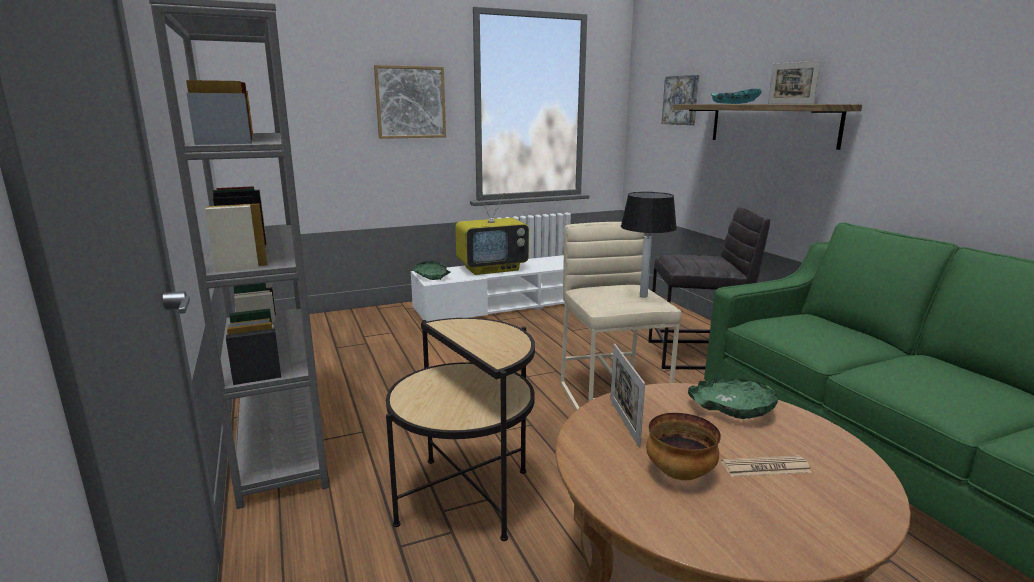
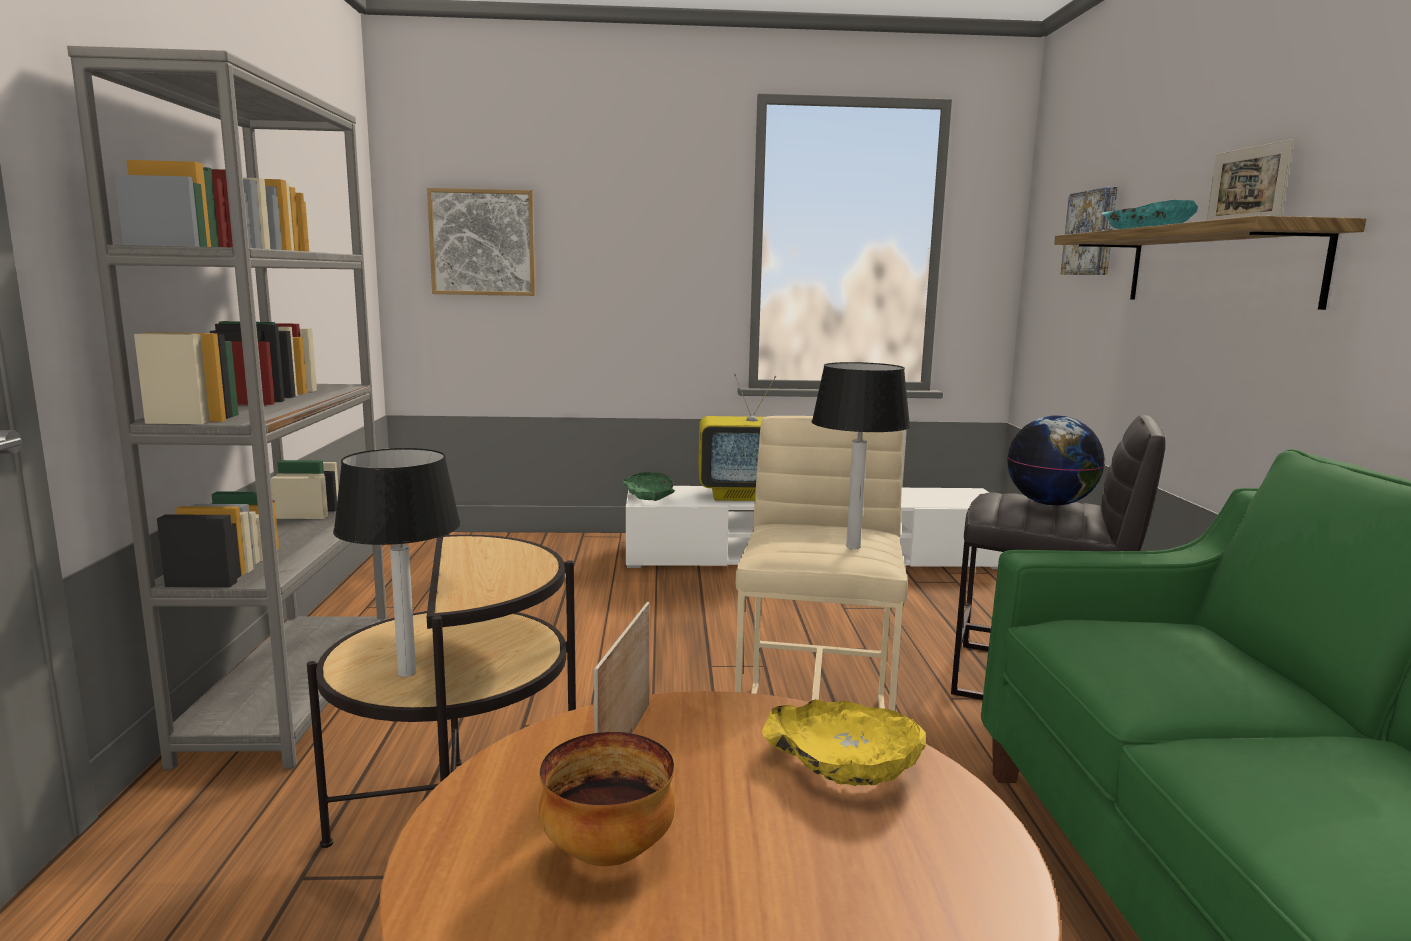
camera: 20 degrees right, 5 degrees down
(410, 102) = (652, 235): picture -> picture (483, 242)
(456, 409) = (408, 673): none -> table lamp
(703, 258) = (1050, 504): none -> globe
(731, 409) = (844, 763): green bowl -> yellow bowl
(765, 467) = (782, 882): newspaper -> none

